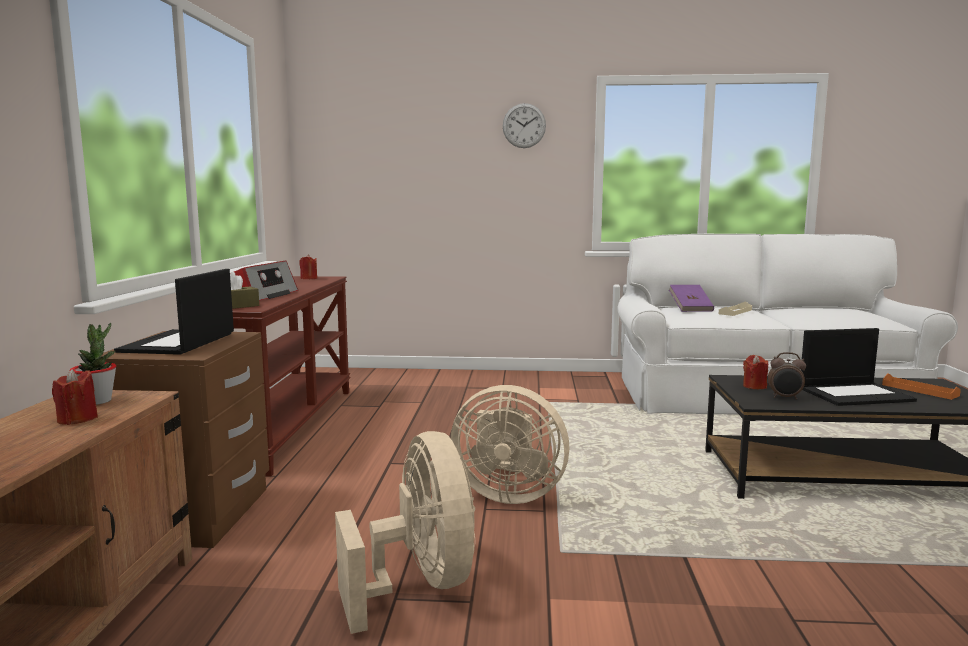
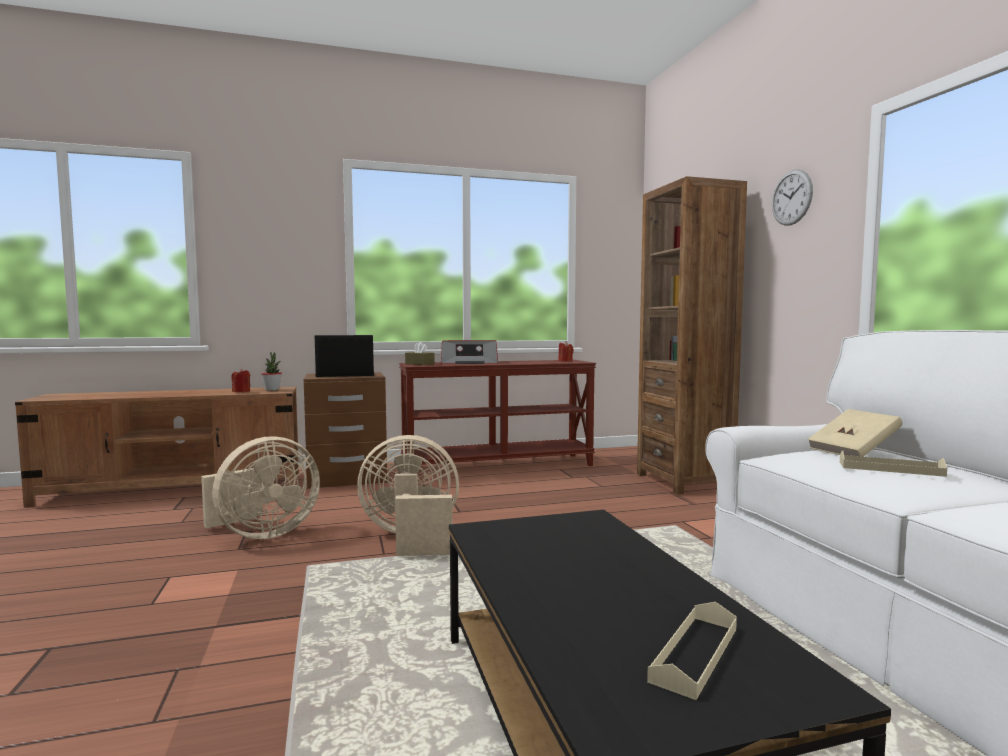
camera: 70 degrees right, 5 degrees down
(441, 378) = (684, 481): none -> brown bookcase
(508, 494) = (411, 538): beige fan -> beige fan turned 90 degrees clockwise
(690, 308) = (853, 451): purple book -> beige book
(754, 386) = (564, 529): red candle -> none
(785, 397) = (518, 543): alarm clock -> none
(855, 394) = (587, 588): laptop -> none
(919, 390) = (695, 654): orange tray -> beige tray

